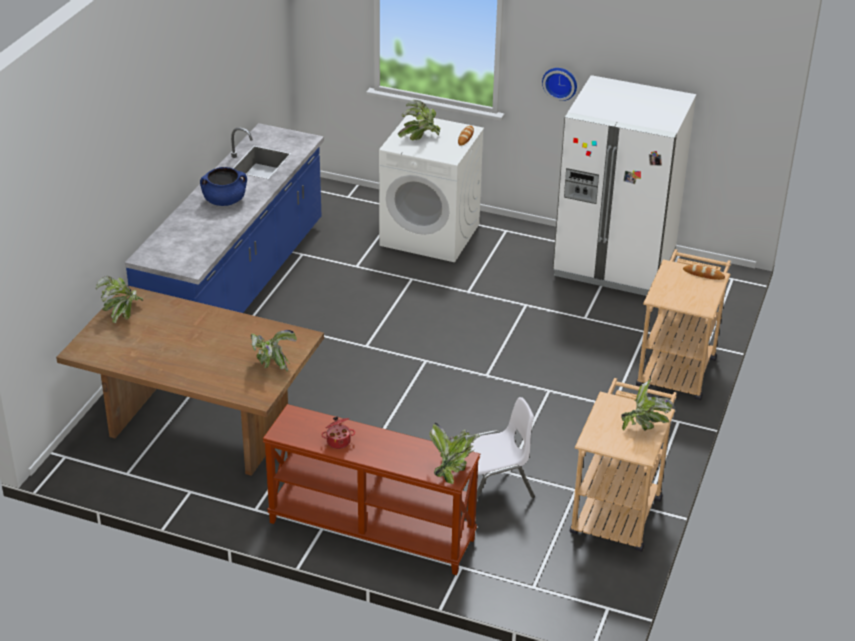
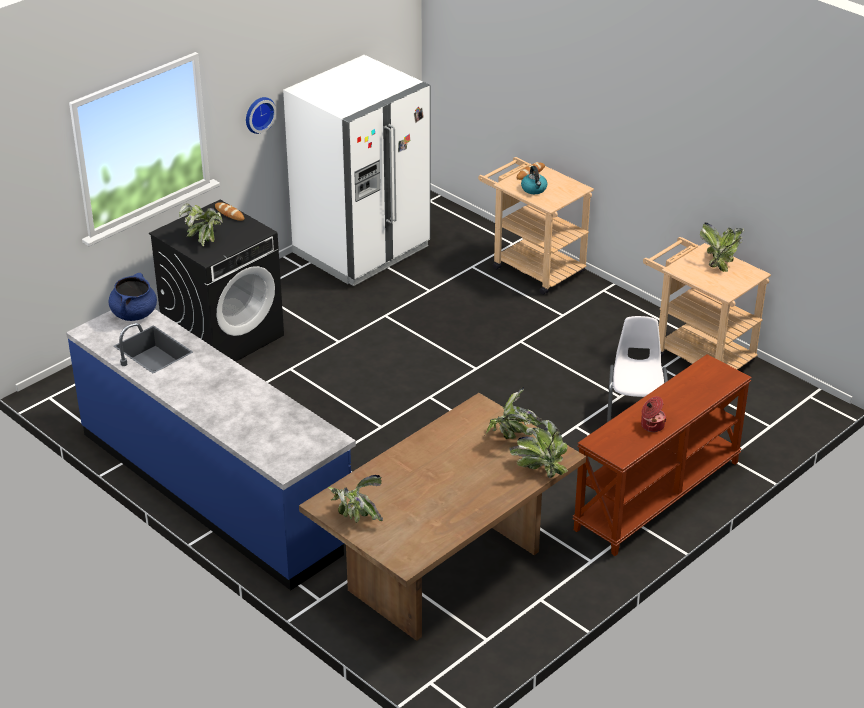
camera: 65 degrees left, 0 degrees up
(224, 201) = (214, 390): blue cooking pot -> blue cooking pot (134, 314)
(430, 235) = (223, 336): white washing machine -> black washing machine
(453, 468) = (720, 372): potted plant -> potted plant (539, 467)
(675, 283) = (534, 189): none -> kettle

